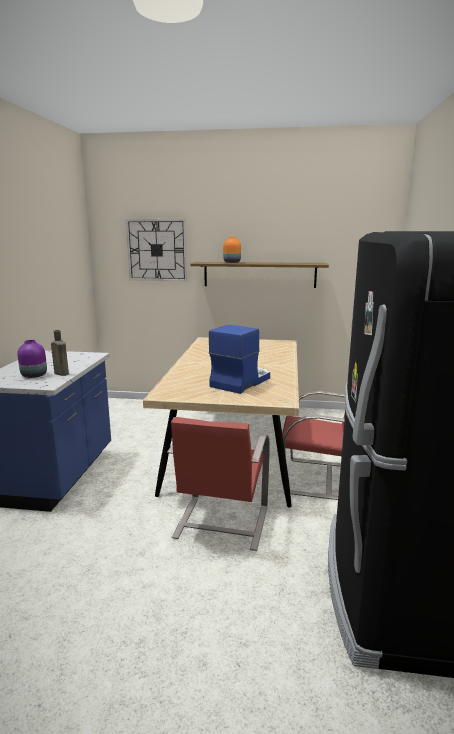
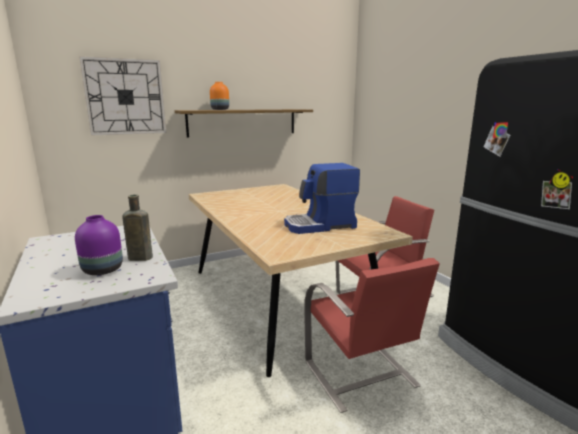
camera: 35 degrees left, 0 degrees up
(240, 382) = (320, 225): coffee machine -> coffee machine turned 105 degrees counterclockwise

